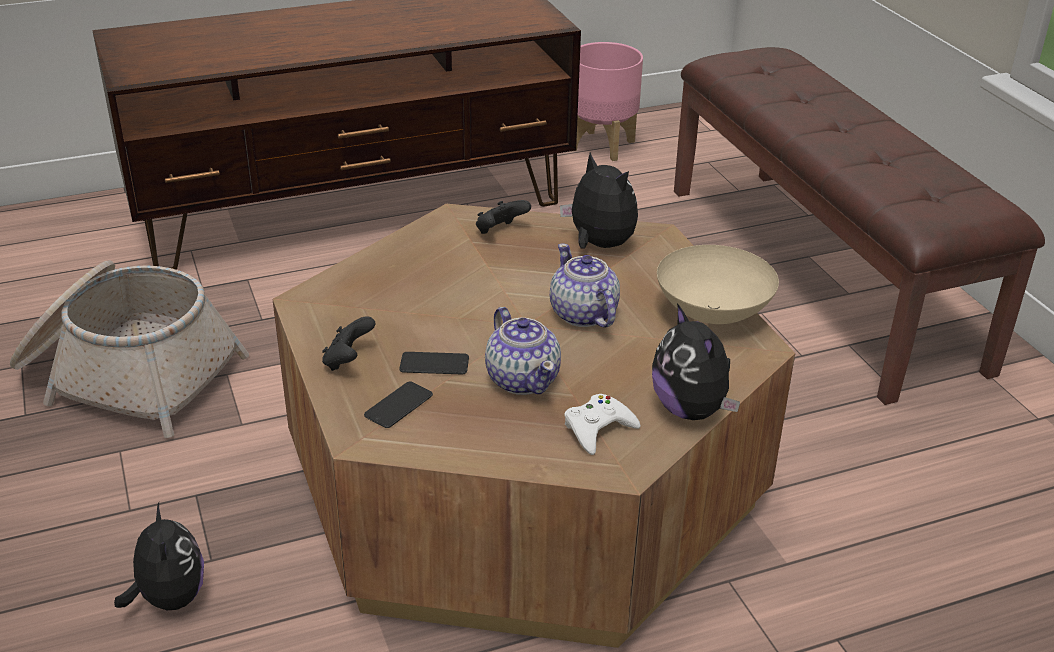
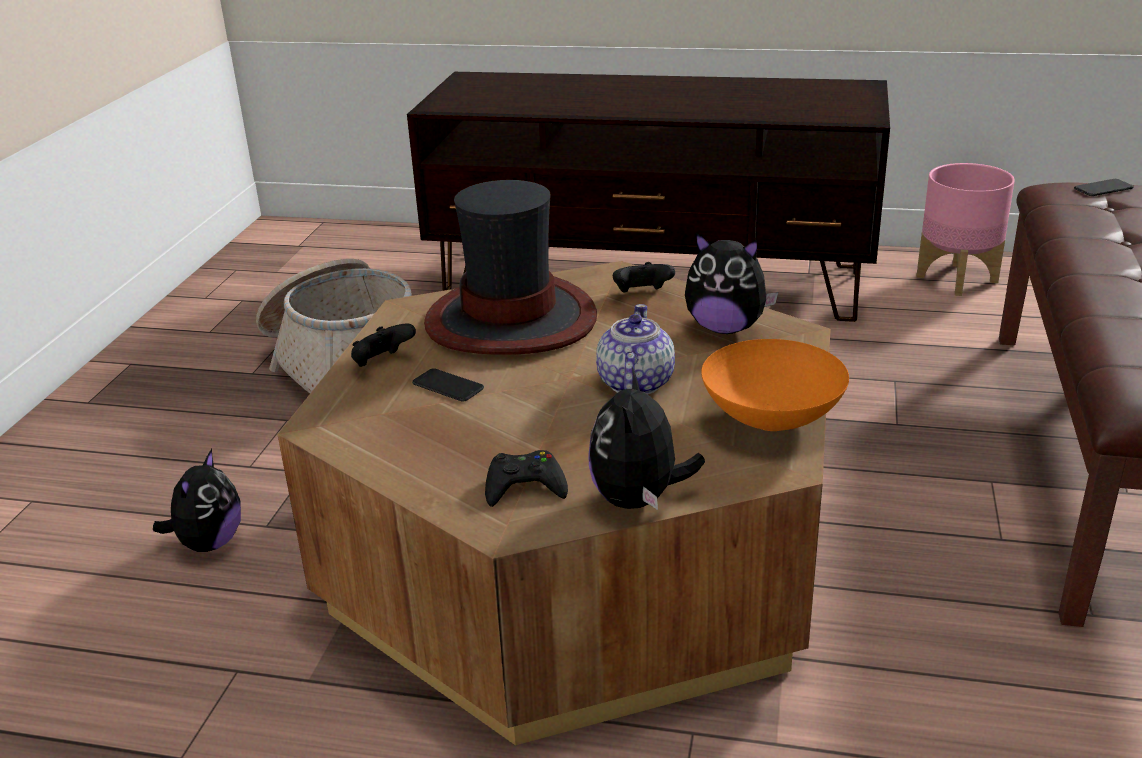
camera: 35 degrees right, 5 degrees down
(398, 406) = (377, 410): phone -> phone (1103, 188)
(416, 285) = (512, 319): none -> hat
(523, 379) = (509, 421): teapot -> none
(598, 429) = (525, 486): white game controller -> black game controller
(599, 245) = (725, 328): plush toy -> plush toy turned 120 degrees clockwise
(712, 312) = (772, 418): beige bowl -> orange bowl

